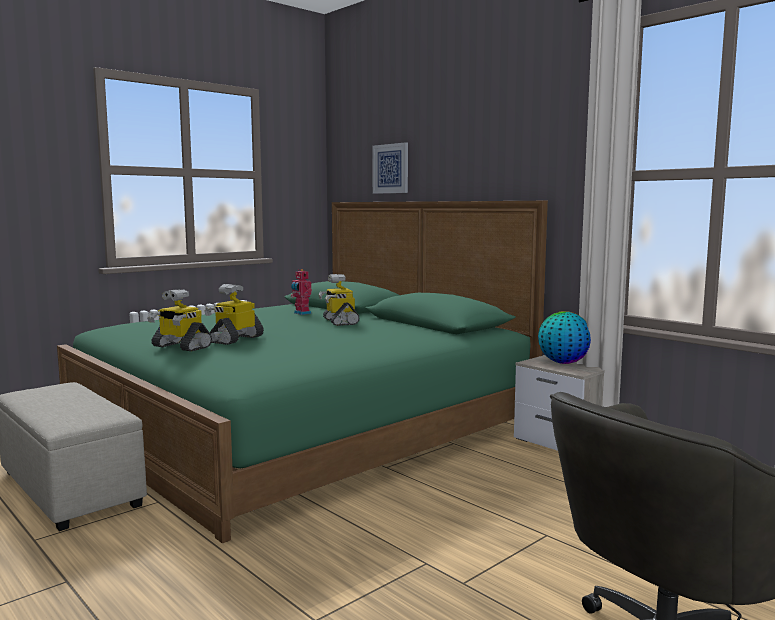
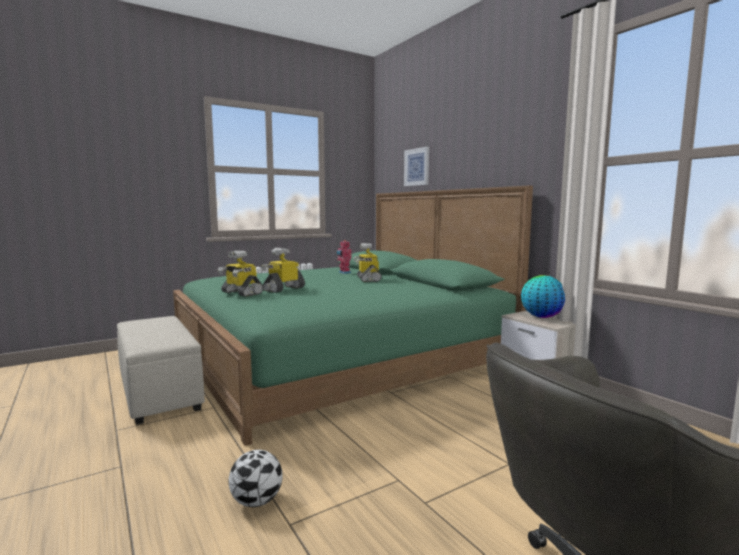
camera: 10 degrees right, 0 degrees up
(265, 602) = (256, 501): none -> football

